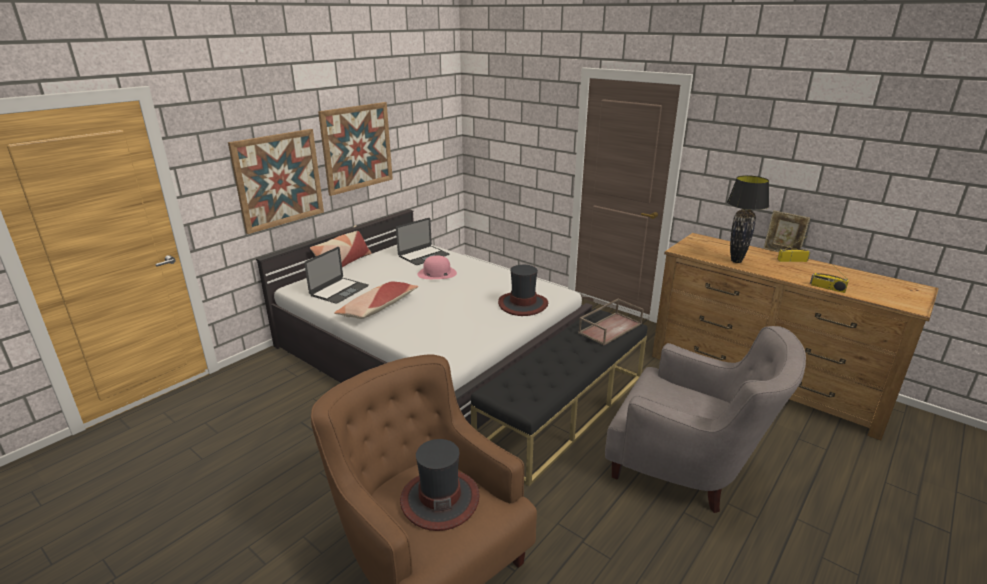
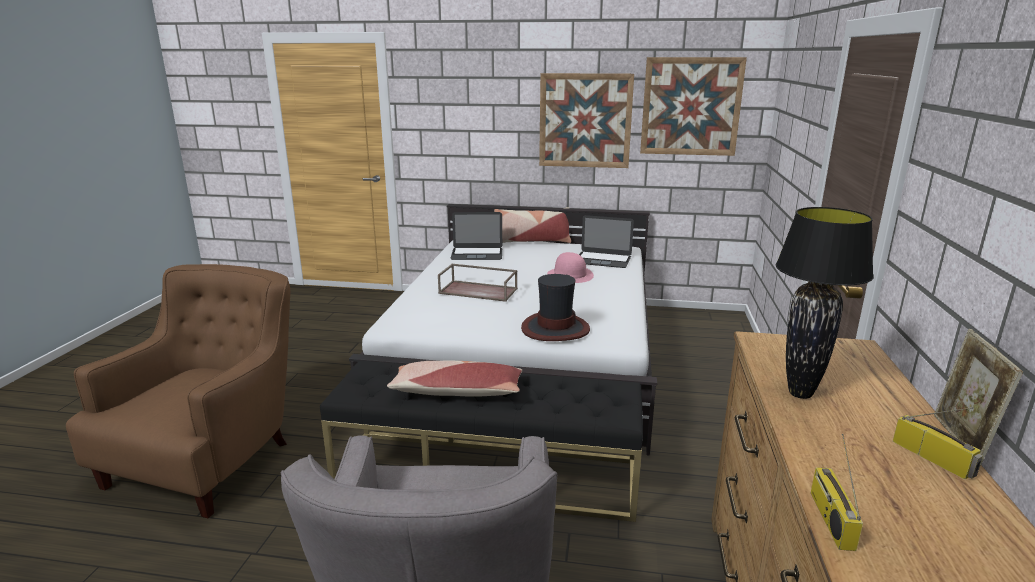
camera: 60 degrees right, 5 degrees down
(279, 180) = (485, 135): picture -> picture (691, 106)
(378, 308) = (461, 274): pillow -> pillow (456, 392)
(439, 499) = (185, 393): hat -> none
(610, 328) = (587, 402): brown tray -> brown tray (479, 291)

